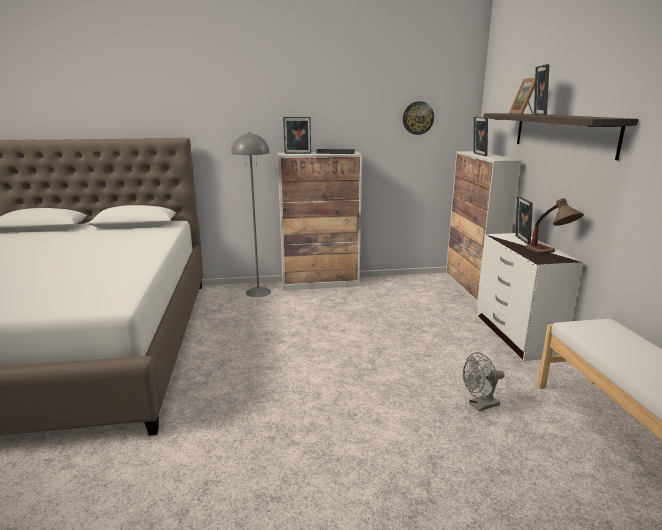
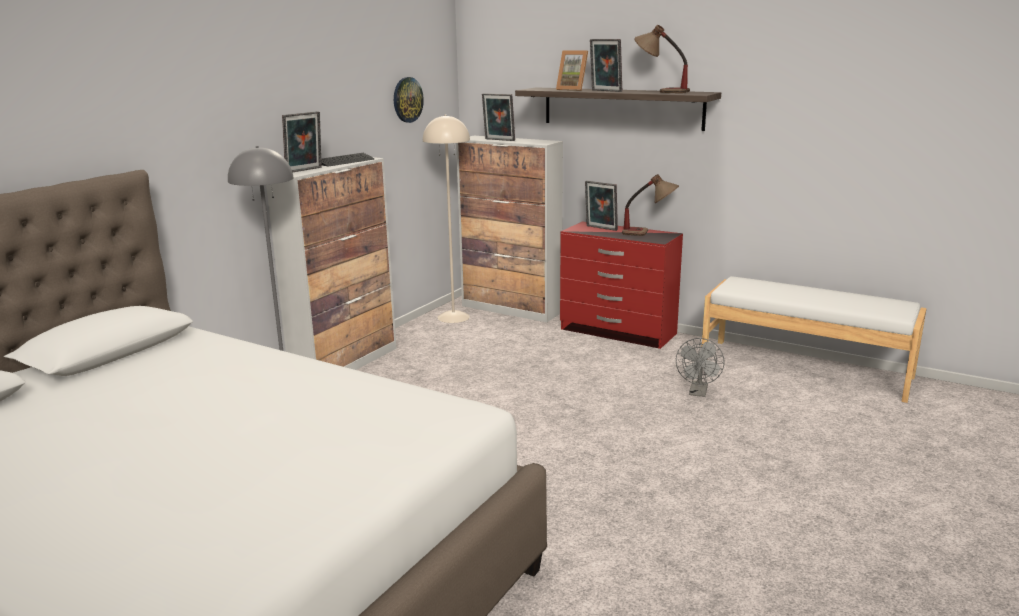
camera: 50 degrees left, 0 degrees up
(426, 281) = (453, 317): none -> beige floor lamp
(515, 334) = (618, 332): white dresser -> red dresser
(578, 116) = (660, 91): none -> table lamp

